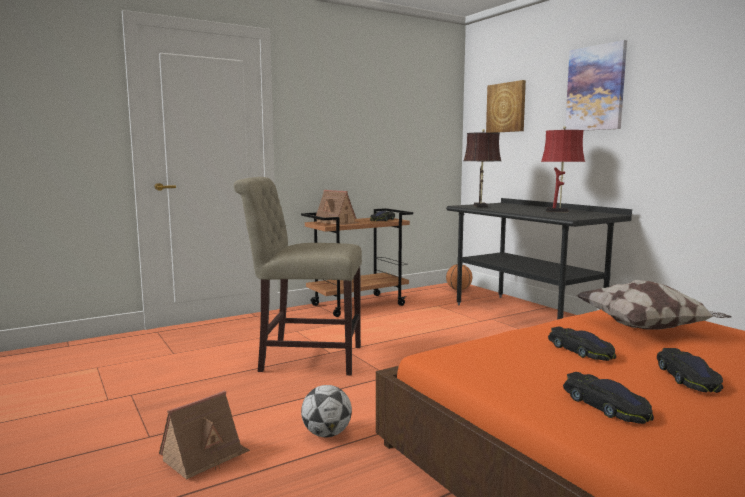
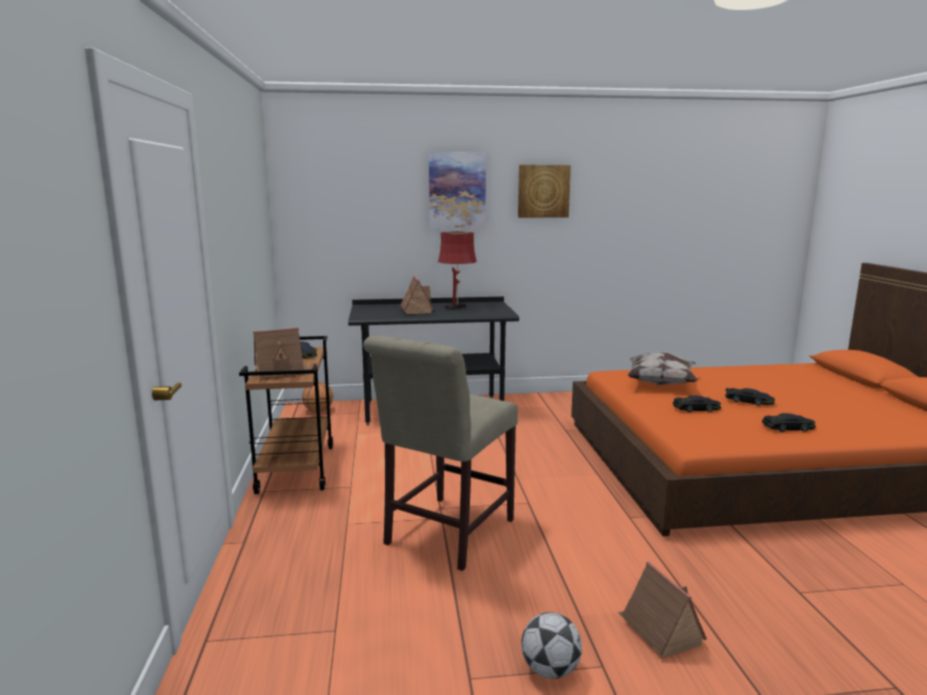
camera: 65 degrees left, 5 degrees up
(326, 434) = (635, 557): football -> football (550, 670)
(480, 206) = (378, 314): brown table lamp -> none
(506, 107) = (345, 201): picture -> picture (543, 191)
(518, 208) = (416, 310): none -> toy house

